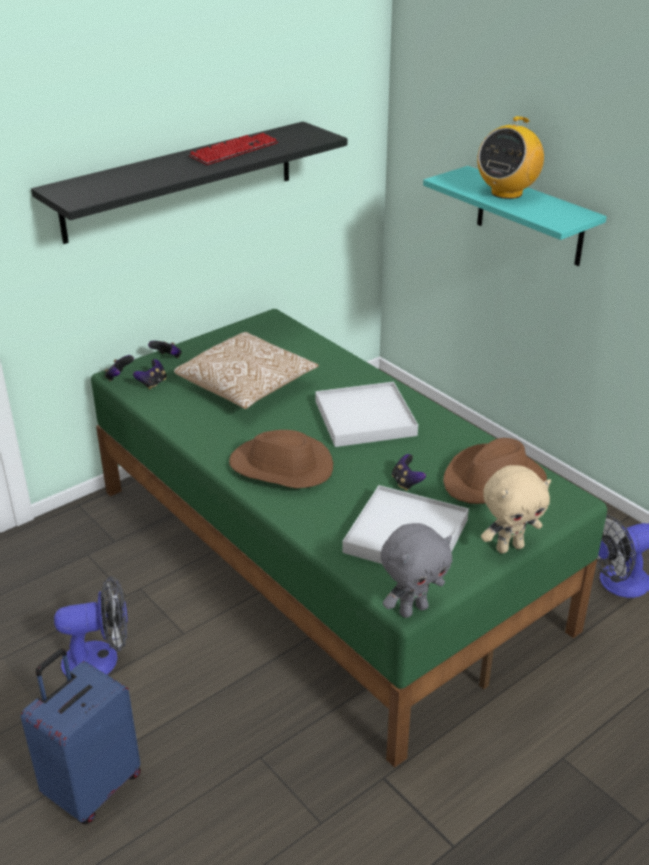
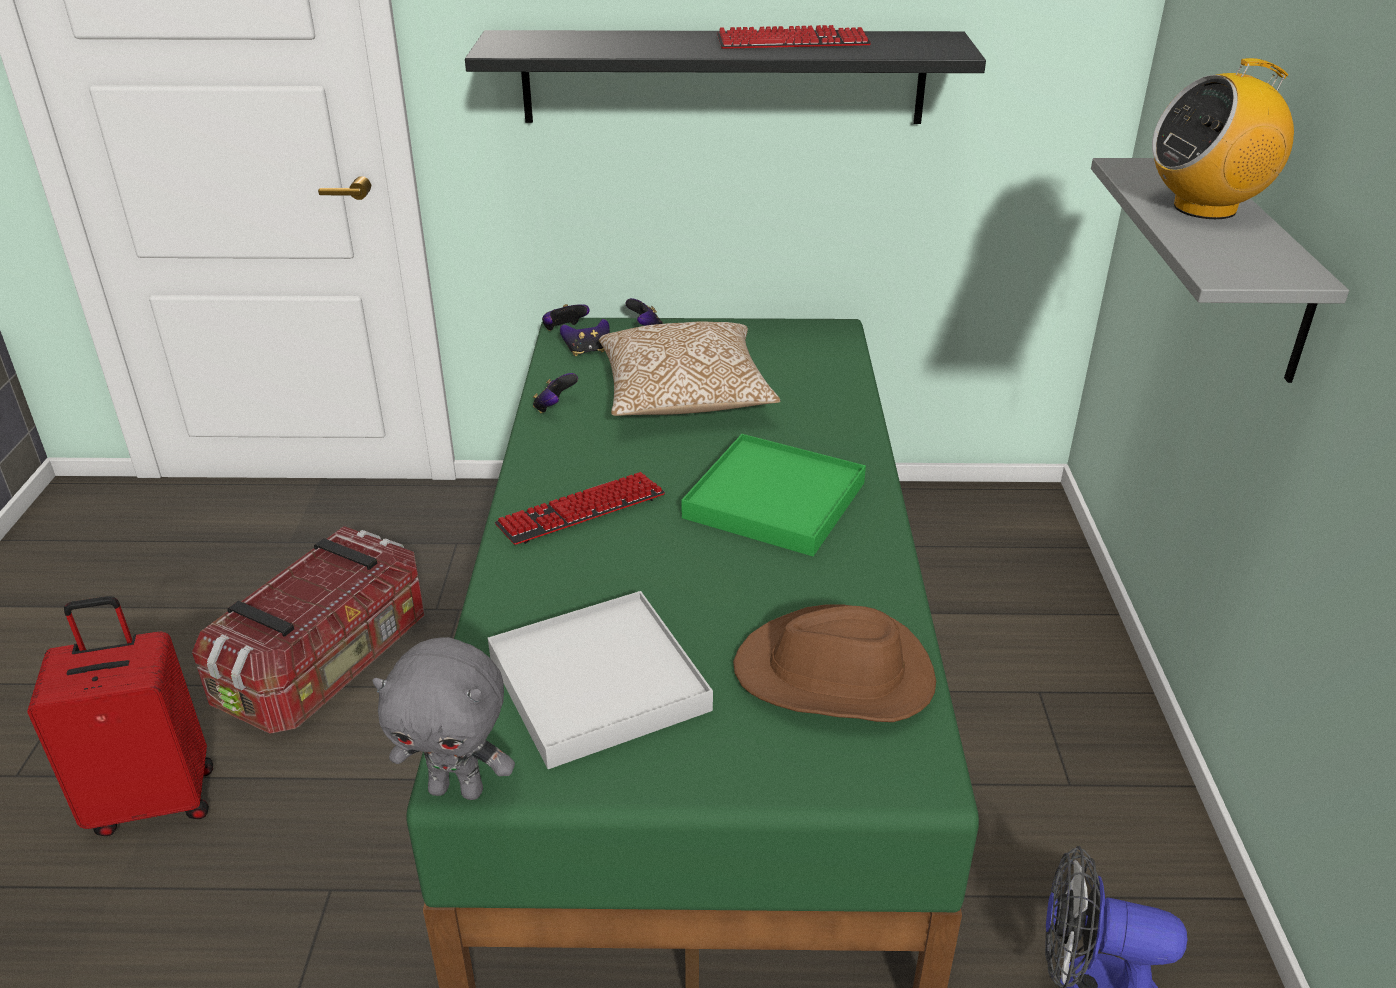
camera: 40 degrees right, 0 degrees up
(92, 787) = (154, 799): blue suitcase -> red suitcase
(100, 659) = (329, 665): fan -> storage box
(281, 467) = (581, 511): brown hat -> keyboard
(365, 418) = (775, 500): white tray -> green tray
(406, 483) = (704, 612): game controller -> game controller (554, 407)
(509, 547) = (715, 787): beige plush toy -> none
(530, 217) = (1254, 269): turquoise shelf -> grey shelf

